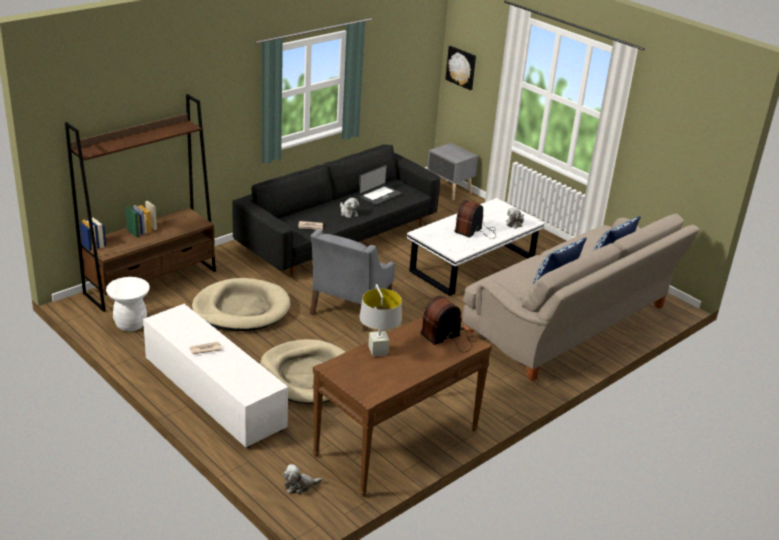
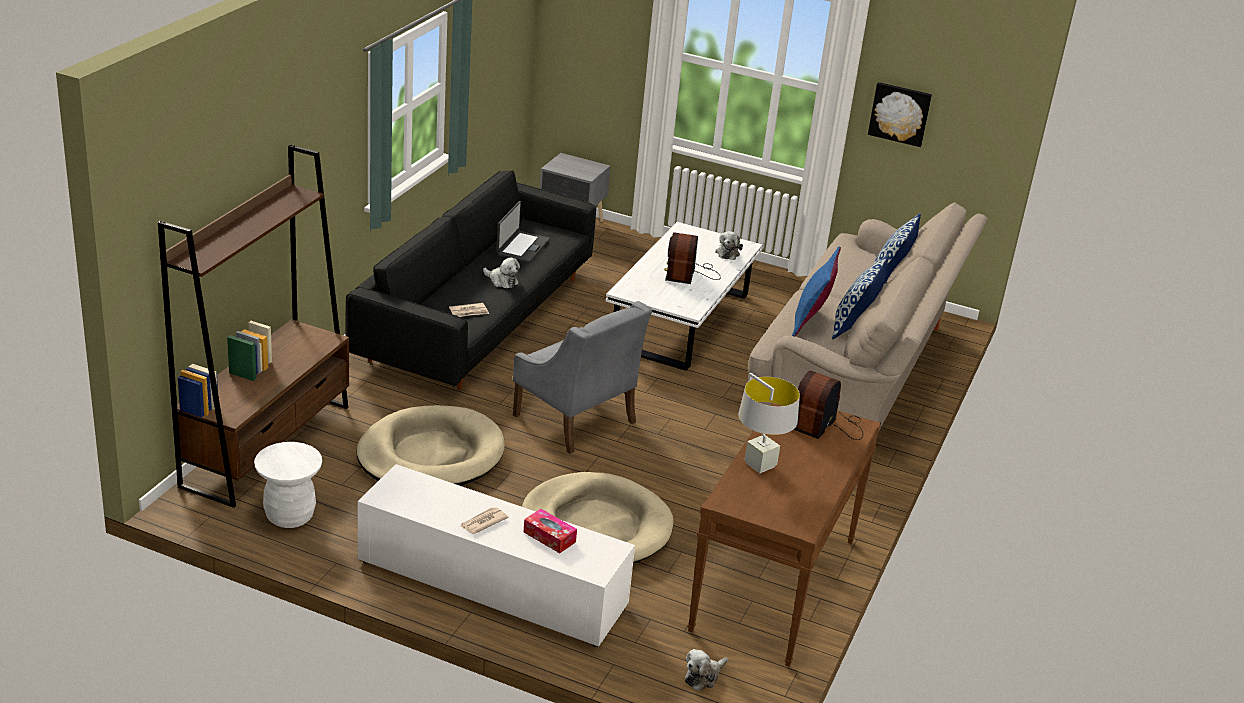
camera: 25 degrees left, 0 degrees up
(238, 368) = (549, 537): none -> tissue box
(349, 309) = (575, 419): grey armchair -> grey armchair turned 45 degrees counterclockwise
(461, 67) = (572, 42): picture -> picture (900, 113)
(523, 276) = (810, 323): none -> blue pillow

